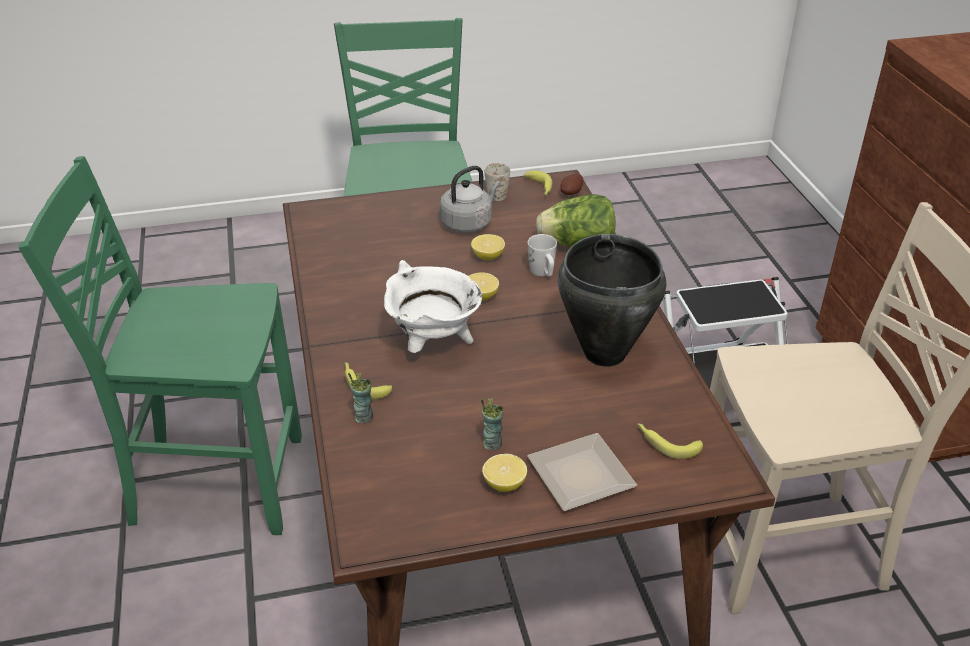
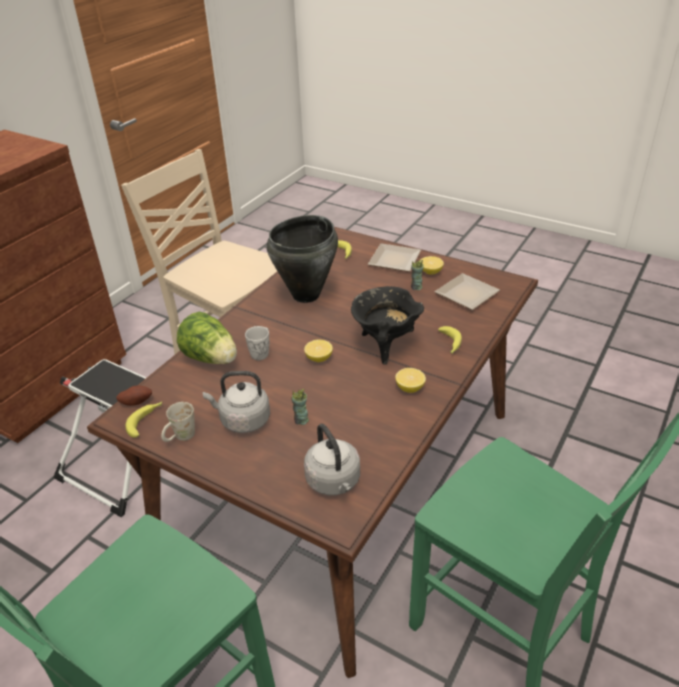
camera: 135 degrees left, 0 degrees up
(341, 225) = (334, 482): none -> grey kettle
(363, 417) = (466, 328): cup -> cup (301, 420)
(409, 474) = (469, 294): none -> plate
(433, 344) = (385, 345): white cooking pot -> black cooking pot
(488, 256) = (273, 383): lemon -> lemon (410, 388)

